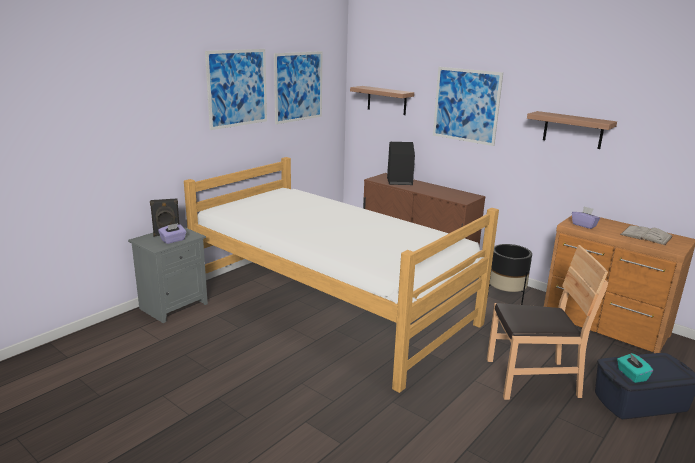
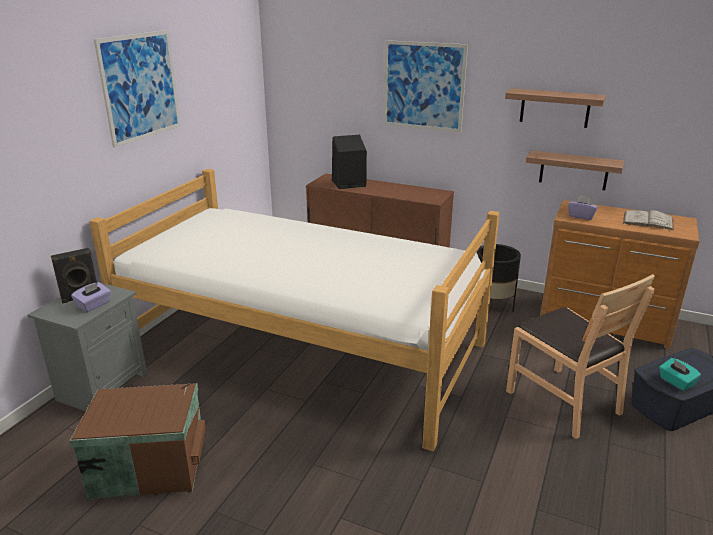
camera: 15 degrees left, 5 degrees up
(184, 359) = (148, 463): none -> brown storage box
(298, 86) = (211, 76): picture -> none
(387, 100) = (320, 85): shelf -> shelf (573, 170)
(532, 379) = (563, 401): brown chair -> brown chair turned 75 degrees clockwise

